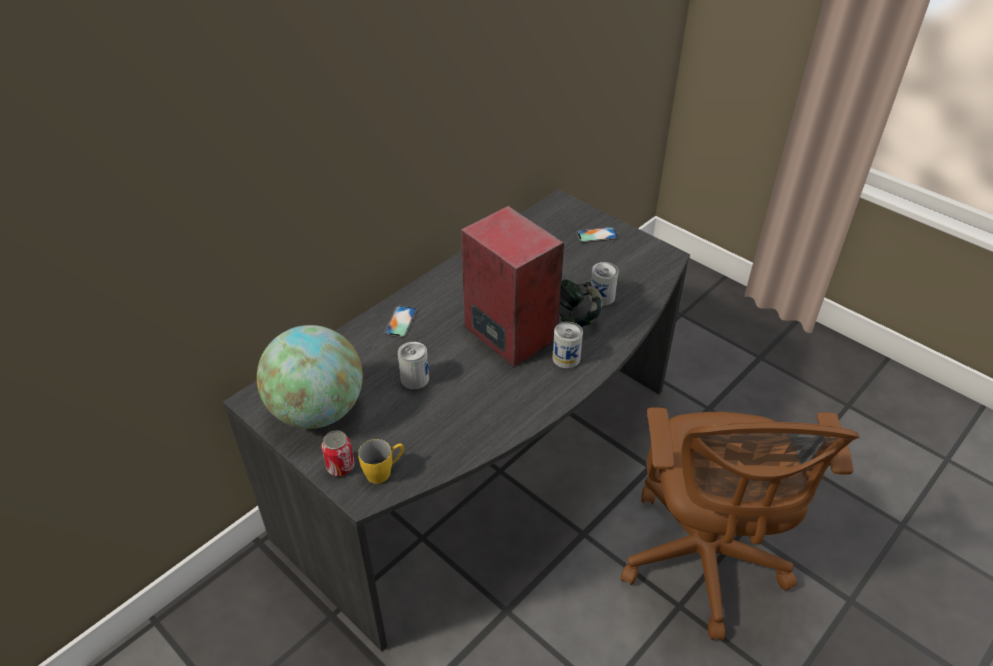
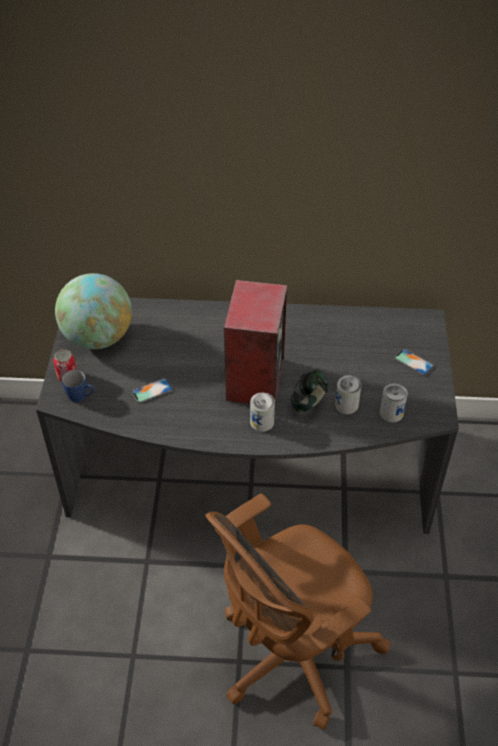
camera: 50 degrees right, 5 degrees up
(384, 471) = (81, 396): yellow mug -> blue mug
(400, 322) = (207, 322): phone -> phone (152, 391)
(414, 379) = (166, 361): can -> can (391, 413)

